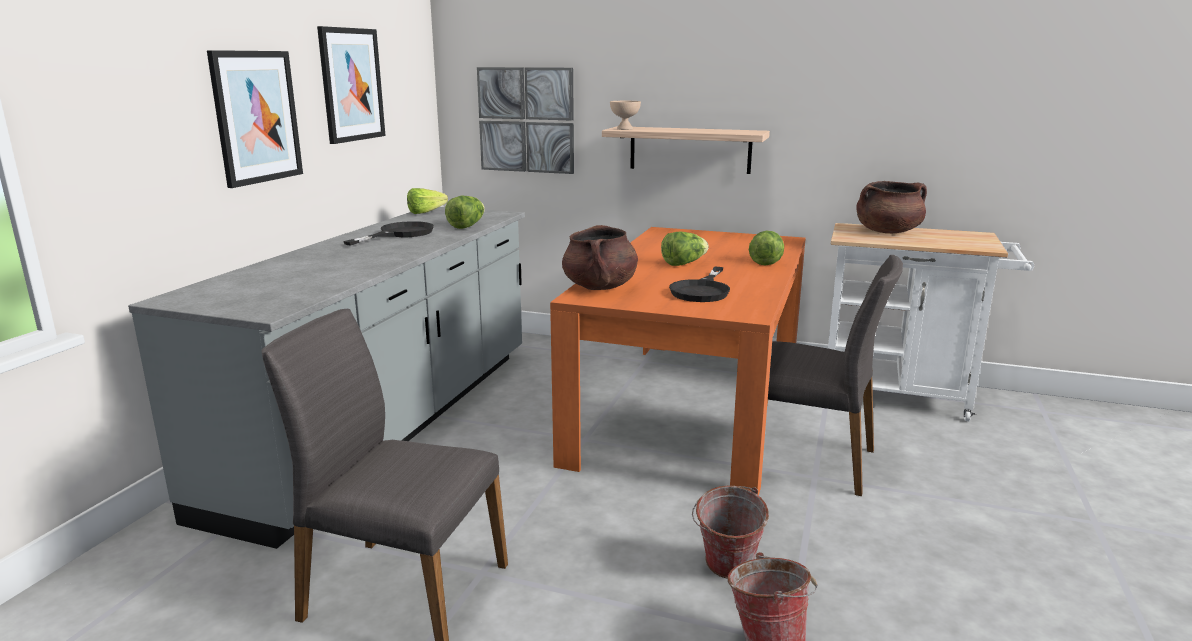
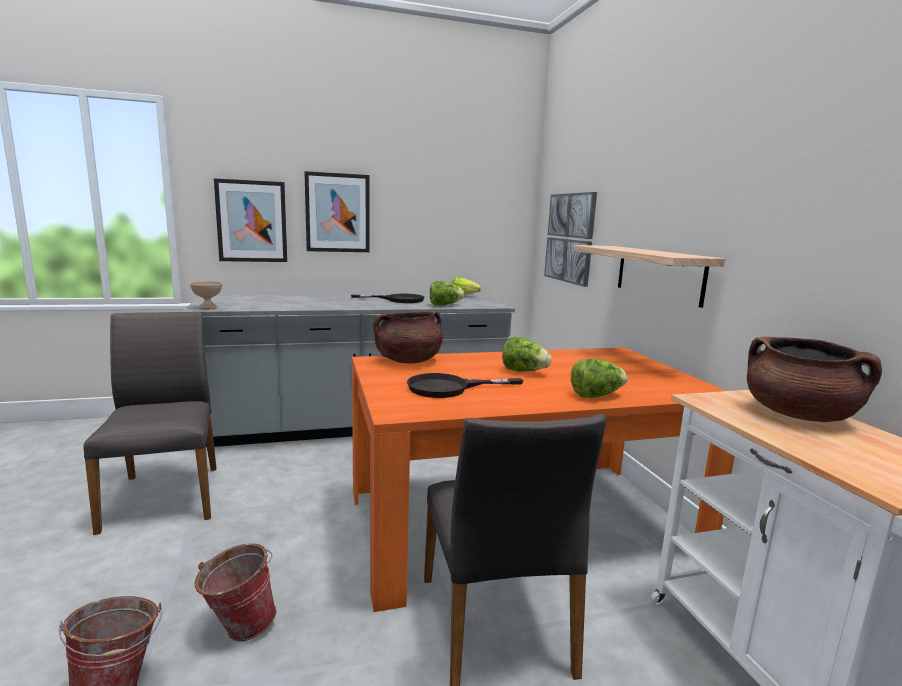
camera: 55 degrees right, 5 degrees down
(351, 85) = (432, 201): picture -> picture (252, 221)
(624, 129) = (595, 246): beige bowl -> beige bowl (207, 308)

